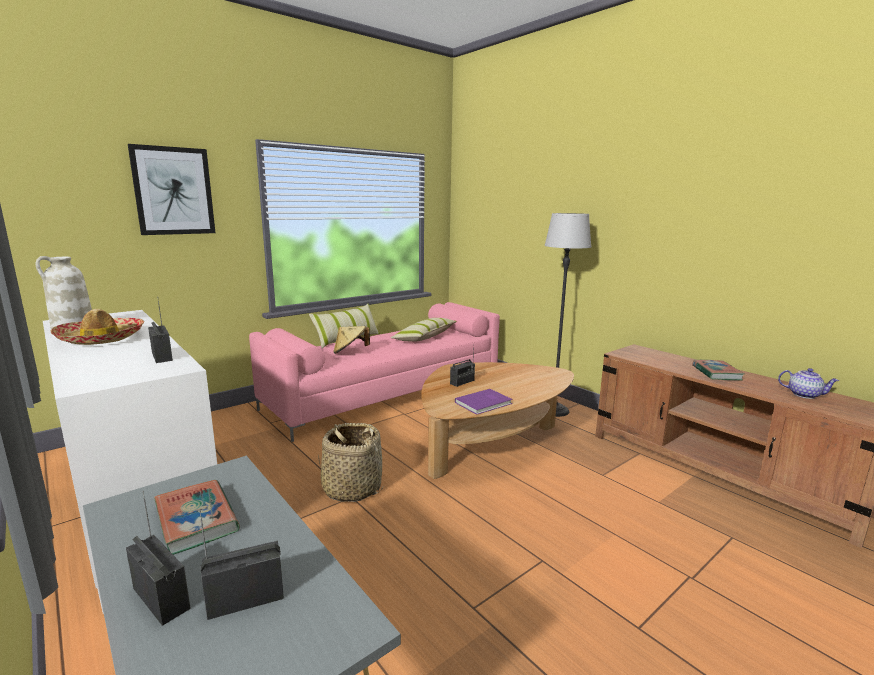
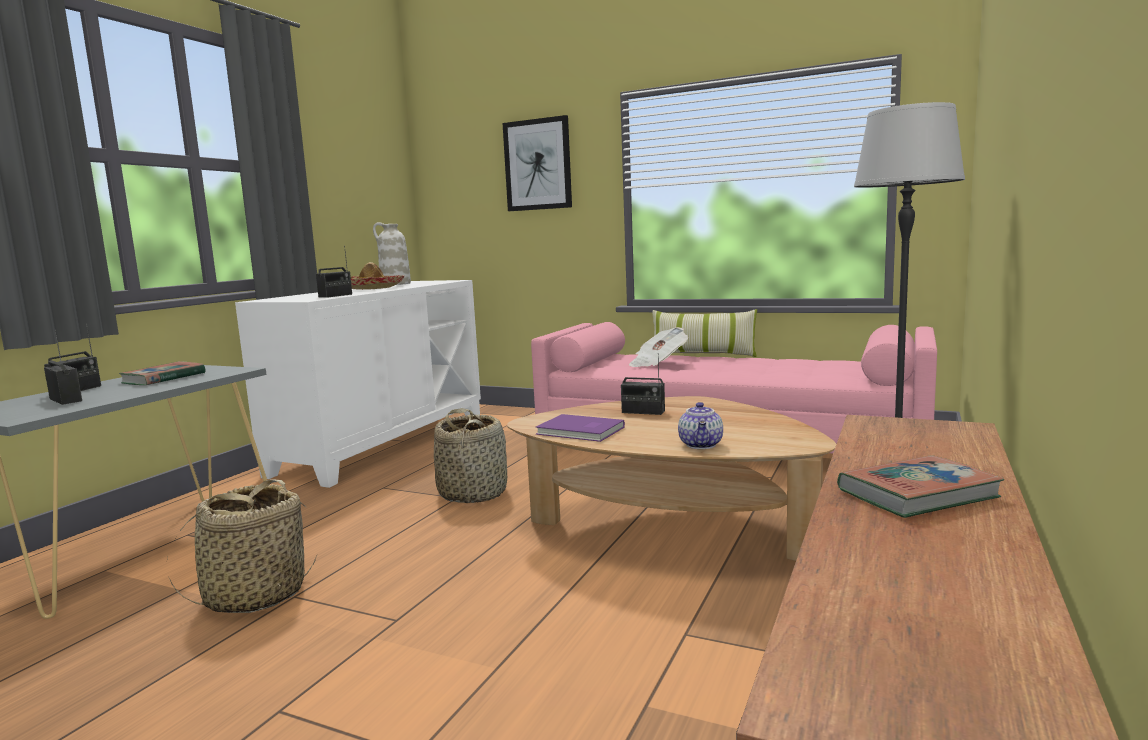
camera: 65 degrees right, 5 degrees down
(350, 351) = (657, 363): beige hat -> newspaper
(425, 337) = (794, 369): pillow -> none
(455, 633) = (255, 595): none -> basket
(804, 395) = (928, 595): teapot -> teapot (702, 445)

